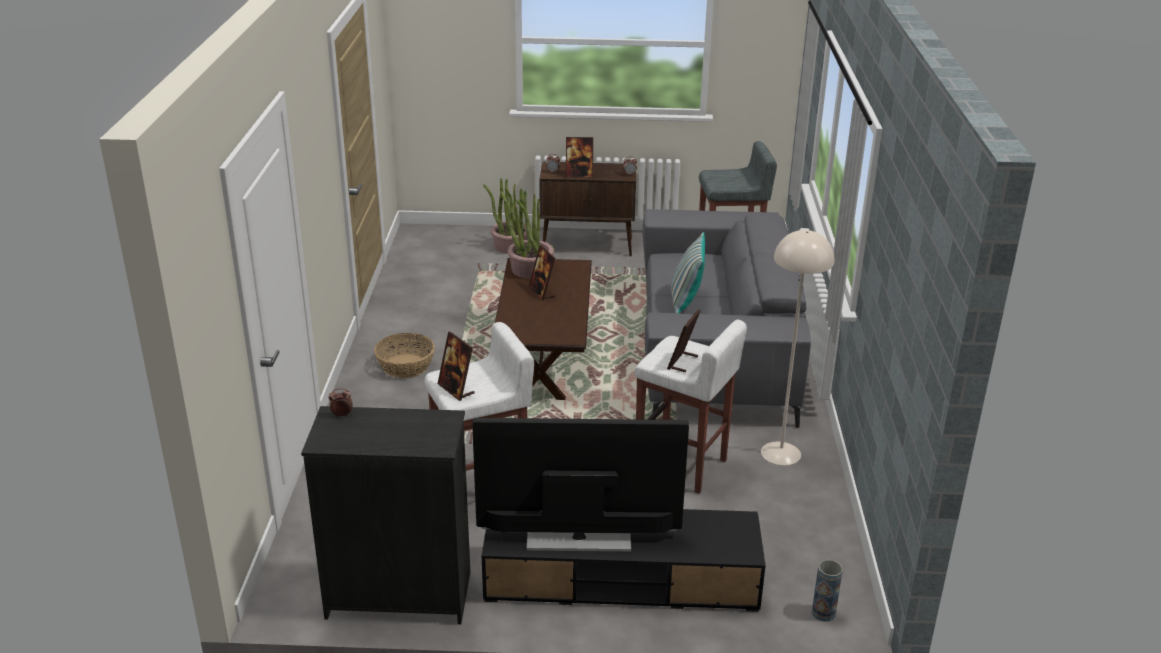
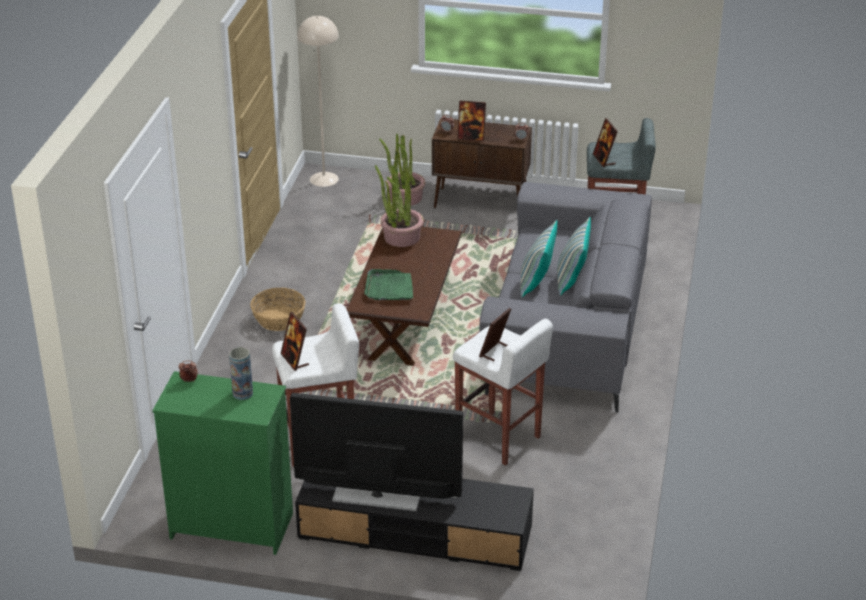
camera: 10 degrees right, 5 degrees up
(399, 594) = (232, 525): black dresser -> green dresser
(532, 317) = (389, 288): none -> green tray
(542, 292) = (405, 262): picture frame -> picture frame (604, 159)
(721, 296) = (571, 280): none -> pillow
(781, 453) = (592, 435): beige floor lamp -> beige floor lamp (324, 179)
(823, 613) = (574, 578): vase -> vase (242, 393)

